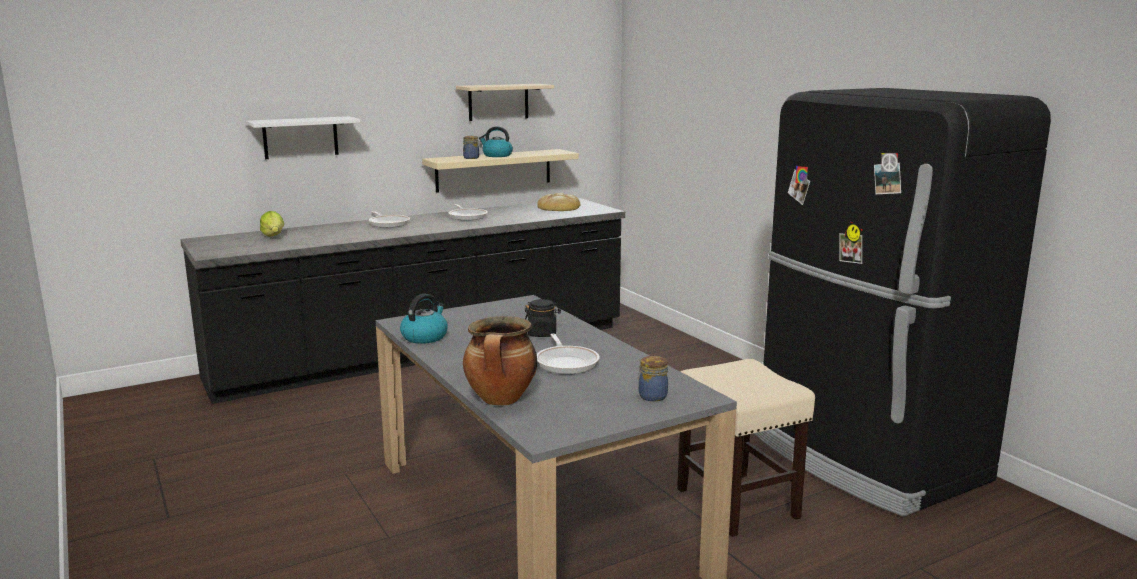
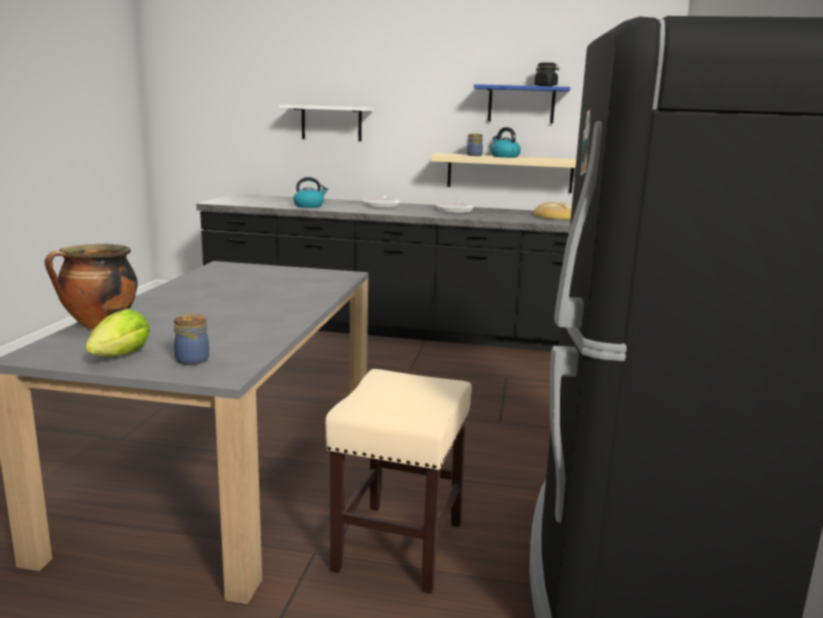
camera: 40 degrees right, 0 degrees up
(273, 236) = (284, 200): lettuce -> lettuce (121, 356)
(425, 337) = (202, 277): kettle -> kettle (309, 206)
(498, 102) = (521, 104): beige shelf -> blue shelf
(542, 334) = (279, 296): black jar -> black jar (545, 86)
(567, 362) = (225, 318): frying pan -> none

